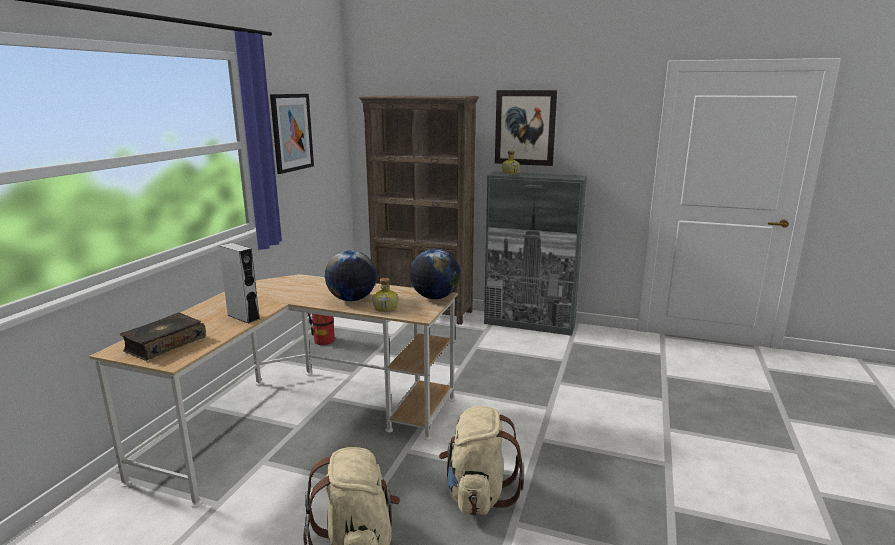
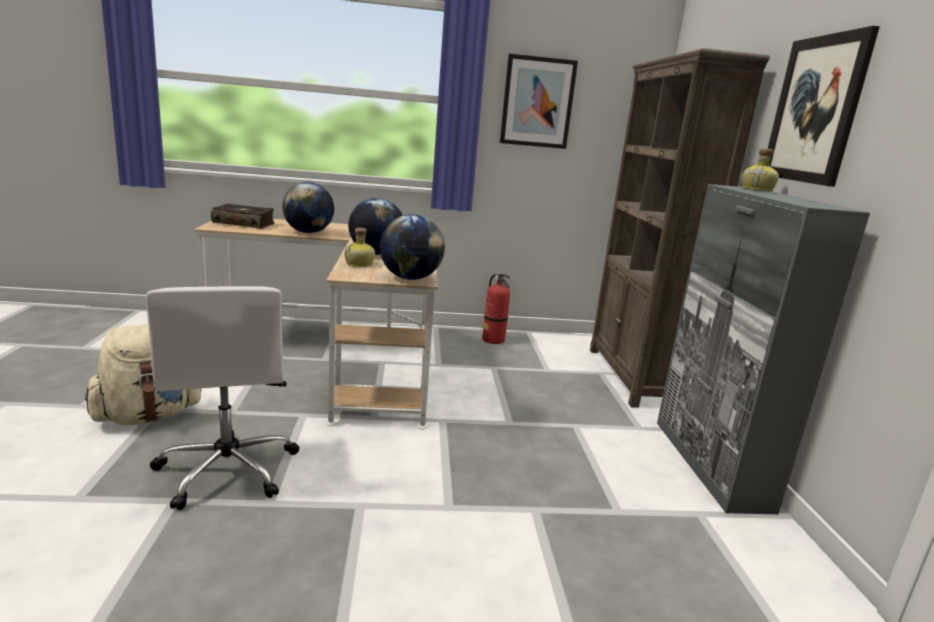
camera: 65 degrees right, 0 degrees up
(243, 317) = (308, 232): grey speaker -> globe
(478, 494) = (228, 469): beige backpack -> white office chair

